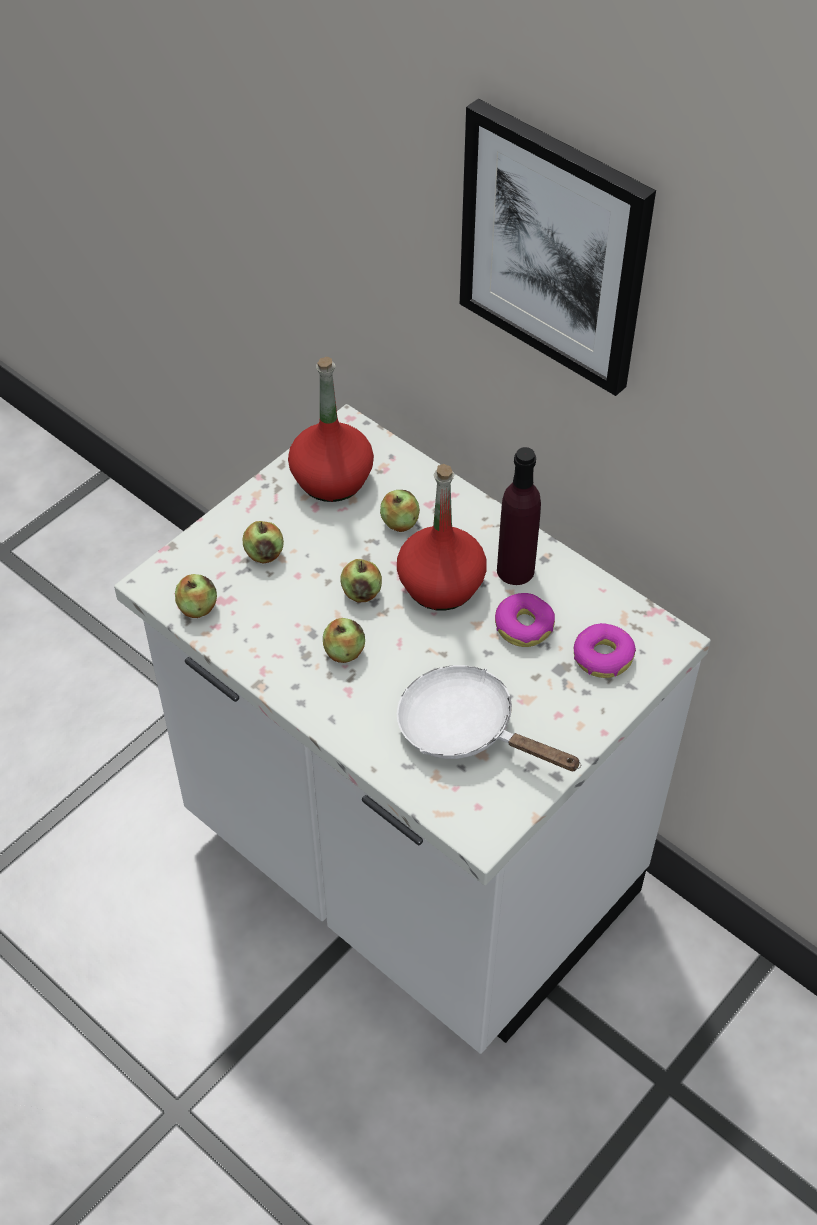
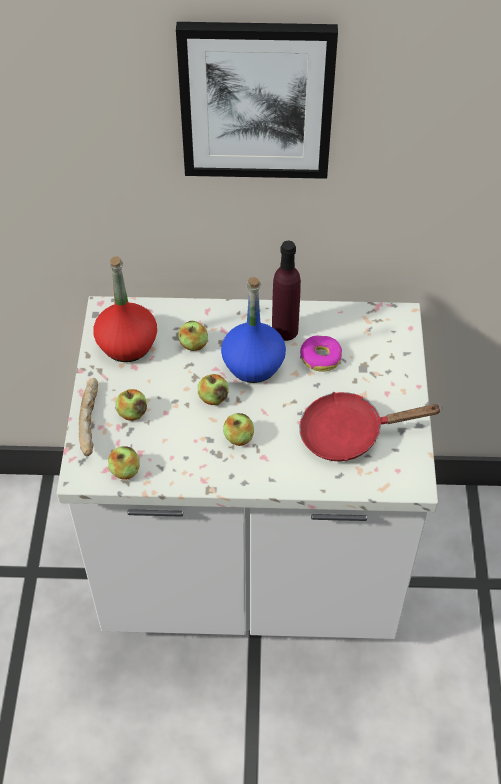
camera: 40 degrees left, 0 degrees up
(216, 536) = (91, 422): none -> bread
(441, 585) = (253, 364): red bottle -> blue bottle
(466, 729) = (349, 434): white frying pan -> red frying pan
(602, 657) = (377, 347): donut -> none

